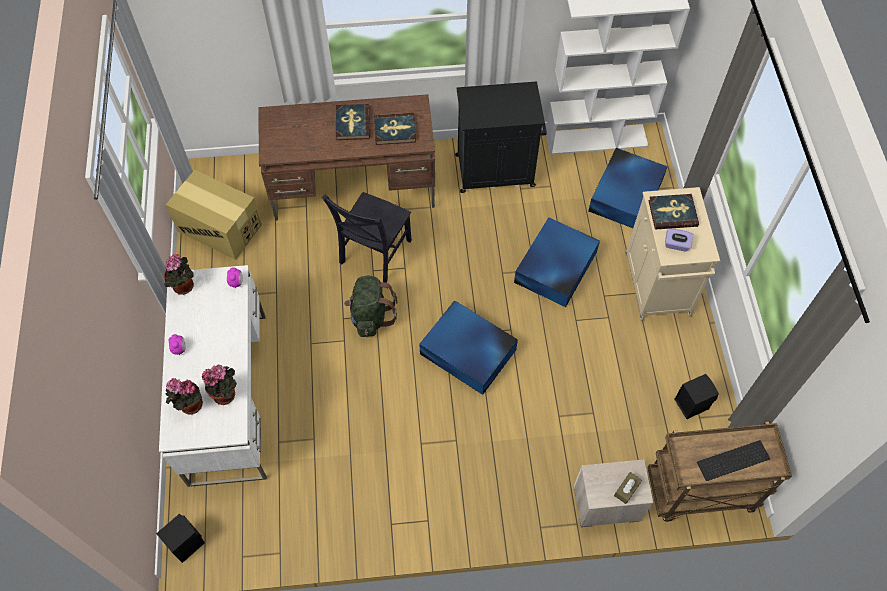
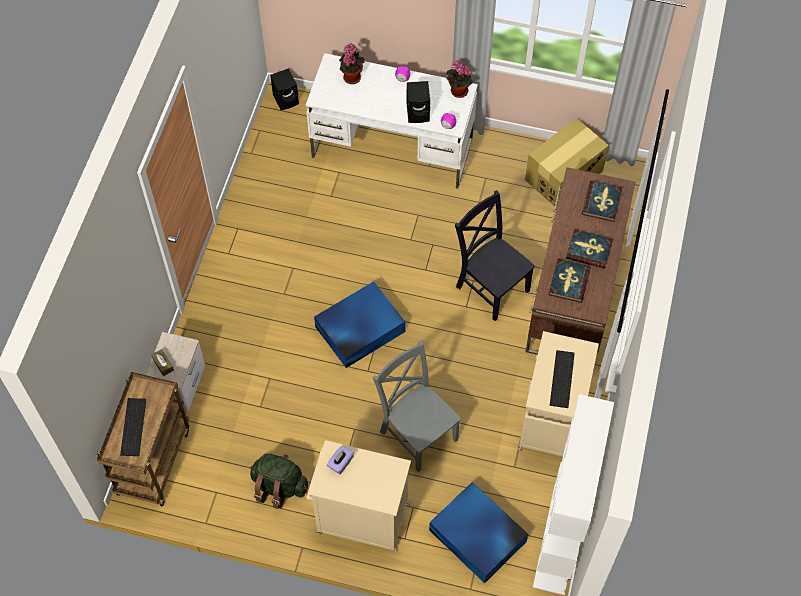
camera: 110 degrees right, 0 degrees up
(226, 394) = (351, 100): potted plant -> none
(371, 316) = (426, 265): green backpack -> green backpack (279, 486)
(496, 170) = (551, 423): black cabinet -> beige cabinet
(505, 103) = (563, 379): none -> keyboard
(554, 268) = (417, 433): blue storage box -> grey chair
(672, 213) = (376, 476): book -> book (602, 202)
(691, 403) = (232, 491): black speaker -> black speaker (419, 113)

